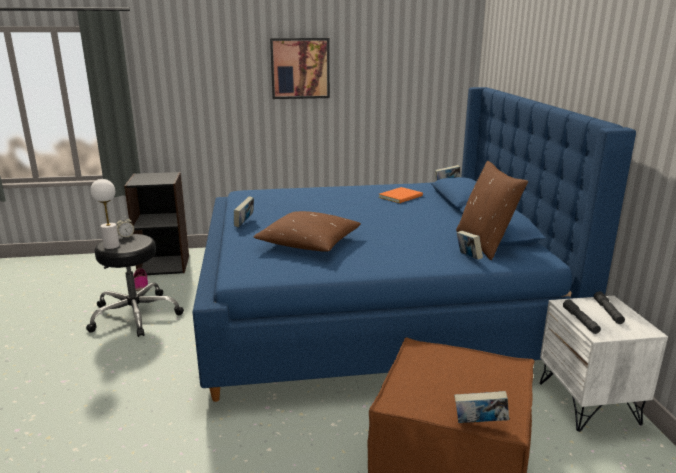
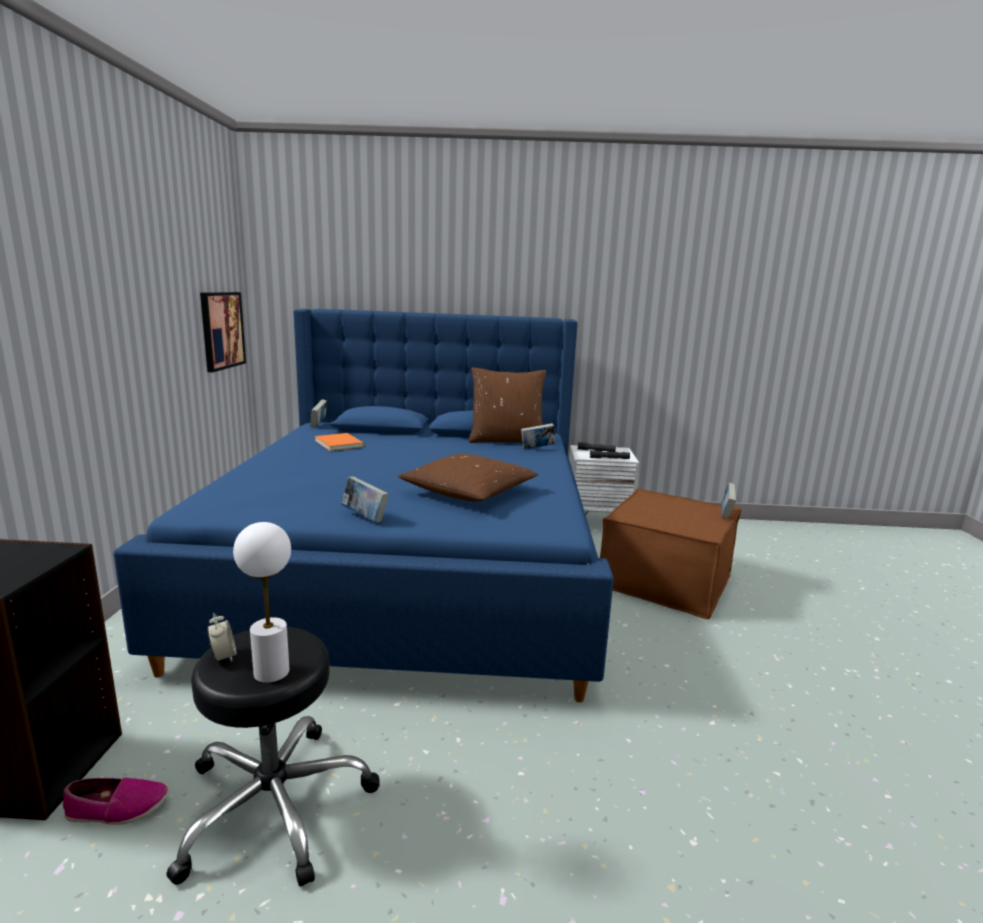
camera: 80 degrees left, 5 degrees down
(300, 68) = (101, 287): picture -> picture (222, 330)

